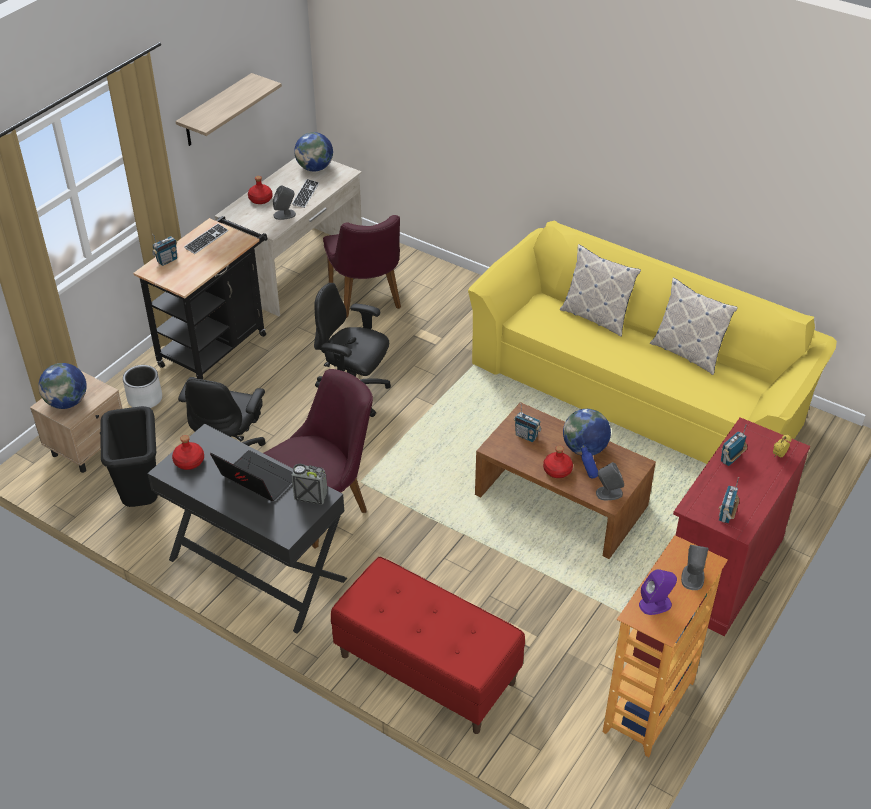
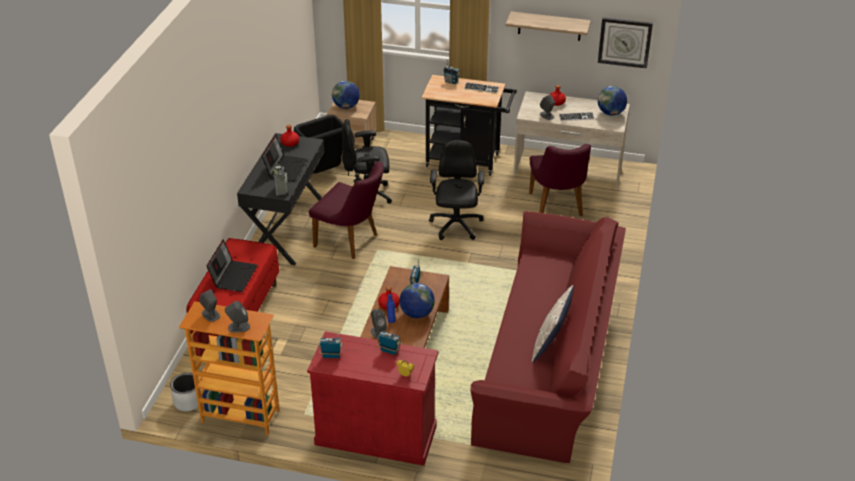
camera: 70 degrees right, 5 degrees down
(144, 398) = (403, 149): grey planter -> grey planter (188, 401)
(285, 77) = (624, 42): none -> wall clock
(367, 300) = (557, 207): purple chair -> purple chair turned 60 degrees counterclockwise
(432, 618) = (233, 276): none -> laptop
(596, 317) = (562, 290): pillow -> none
(639, 387) = (551, 360): yellow sofa -> red sofa
(655, 604) = (211, 315): purple speaker -> grey speaker

